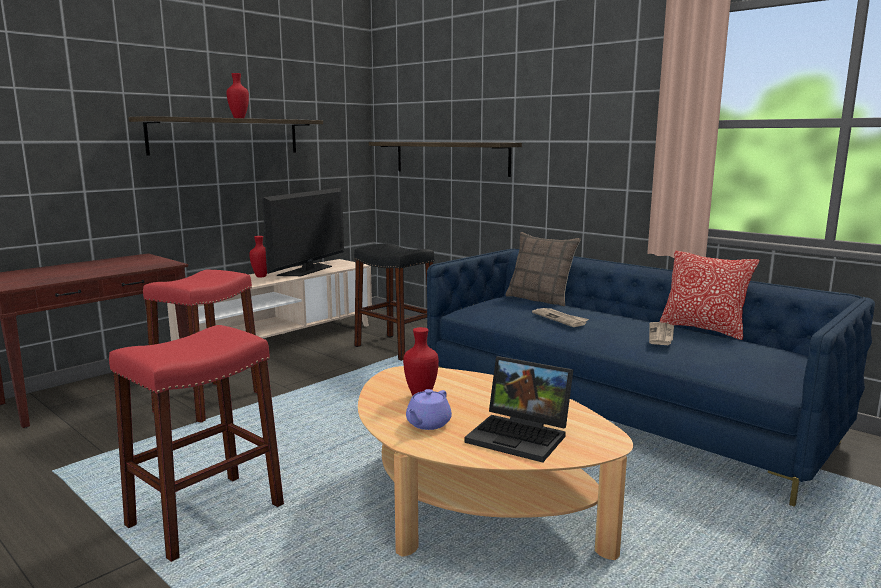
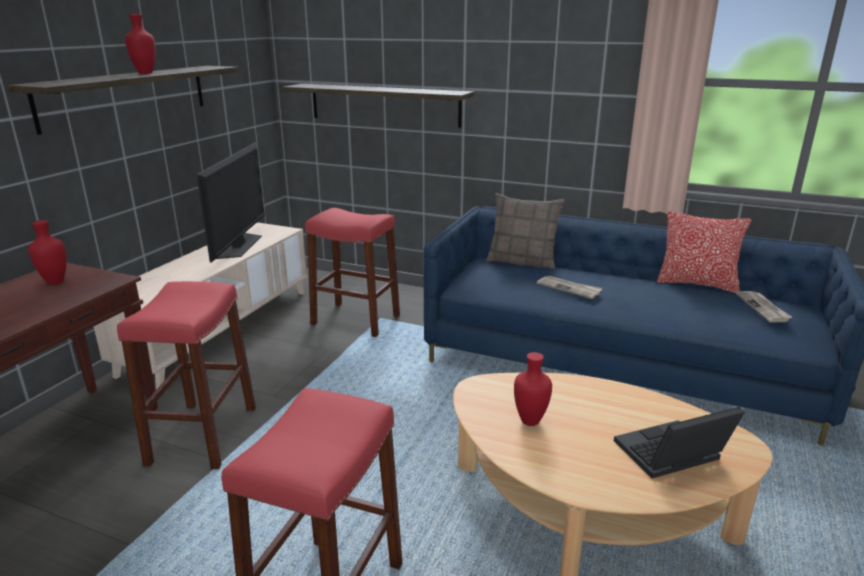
camera: 20 degrees left, 10 degrees up
(261, 276) = (193, 263): red vase -> red vase (56, 282)
(395, 347) = (356, 320): black stool -> red stool
(427, 424) = (573, 460): purple teapot -> none
(521, 436) = (670, 456): laptop -> laptop turned 150 degrees clockwise
(661, 335) = (676, 299): newspaper -> newspaper (763, 308)

